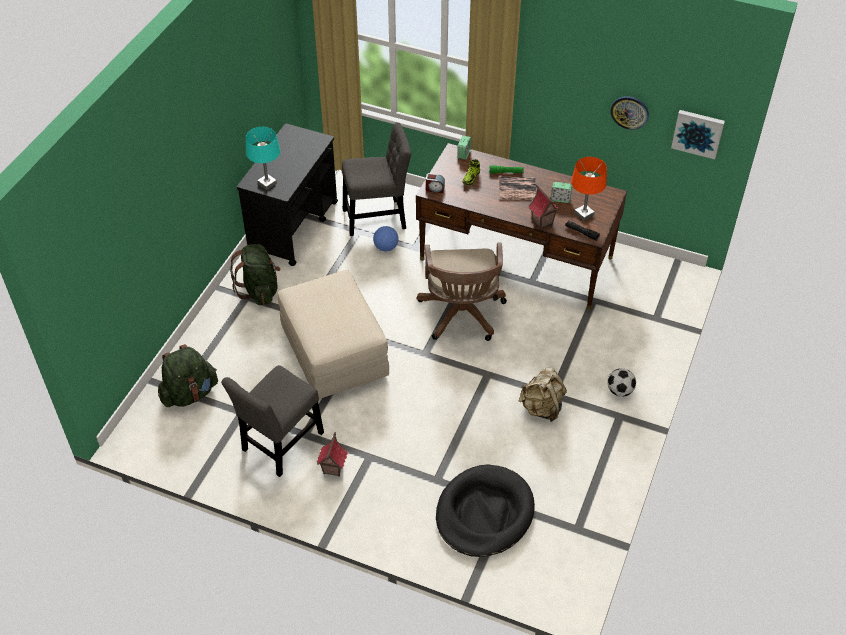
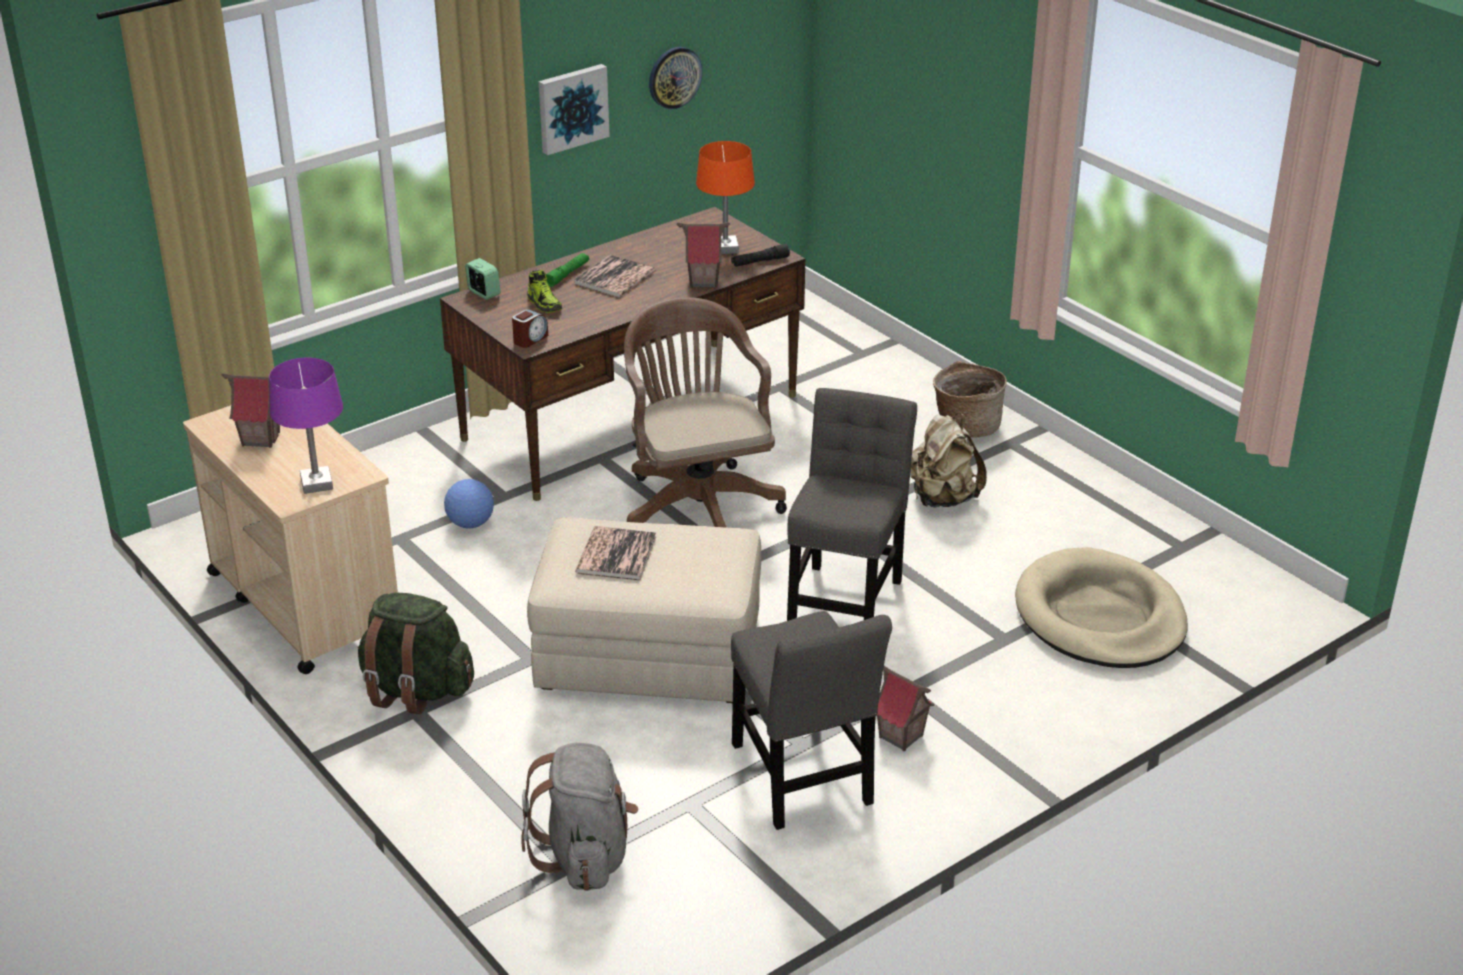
camera: 60 degrees left, 15 degrees down
(190, 393) = (585, 856): green backpack -> grey backpack
(267, 183) = (316, 483): turquoise table lamp -> purple table lamp
(289, 150) = (261, 438): none -> toy house
(294, 226) = (304, 602): black cart -> beige cart
(326, 301) = (616, 555): none -> book
(378, 217) = (393, 509): grey chair -> grey chair (845, 601)
(462, 316) = (697, 504): brown office chair -> brown office chair turned 135 degrees counterclockwise
(484, 513) = (1100, 617): black dog bed -> beige dog bed
(560, 199) = (674, 254): alarm clock -> none
(620, 391) = (966, 427): football -> basket
(698, 133) = (764, 58): picture -> picture (572, 108)

